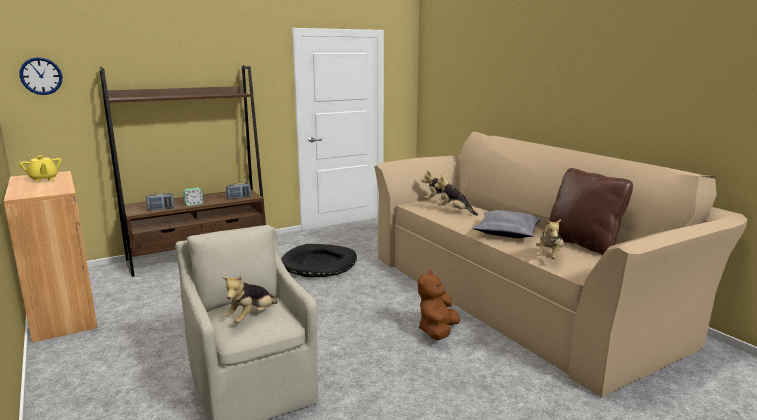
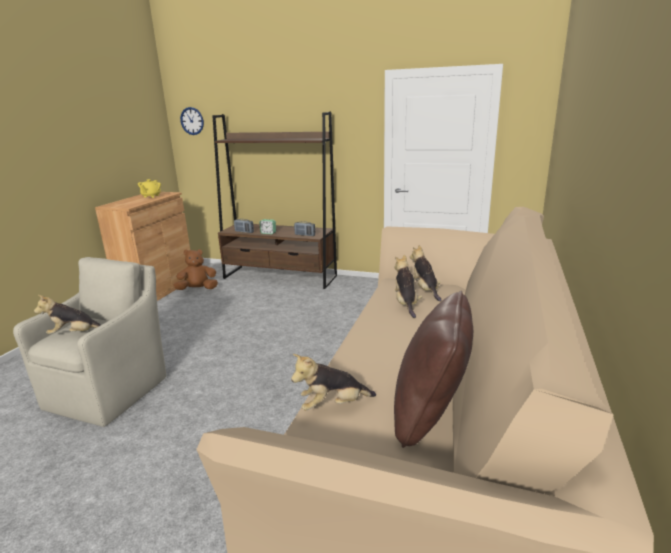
camera: 50 degrees right, 5 degrees up
(319, 264) = (333, 315): black dog bed -> none
(437, 331) = (279, 427): brown plush toy -> brown plush toy (198, 289)
(506, 232) = (379, 351): grey pillow -> none

